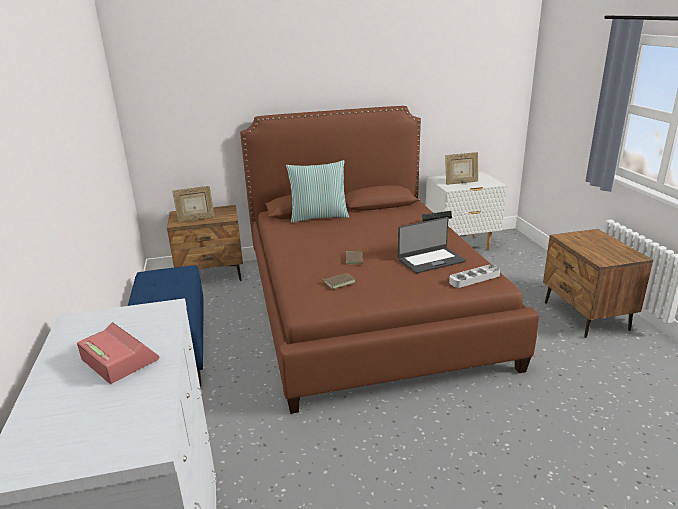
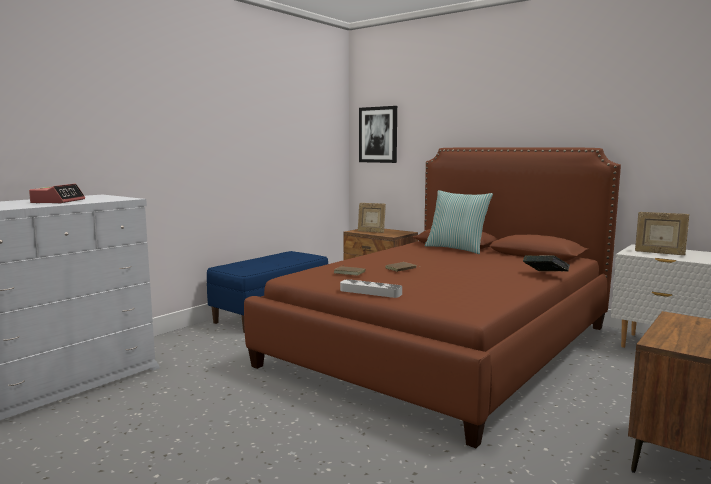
camera: 50 degrees right, 15 degrees down
(164, 106) = (378, 134): none -> picture
(430, 260) = (460, 286): laptop -> none
(474, 279) = (458, 304): grey tray -> grey tray (370, 292)

